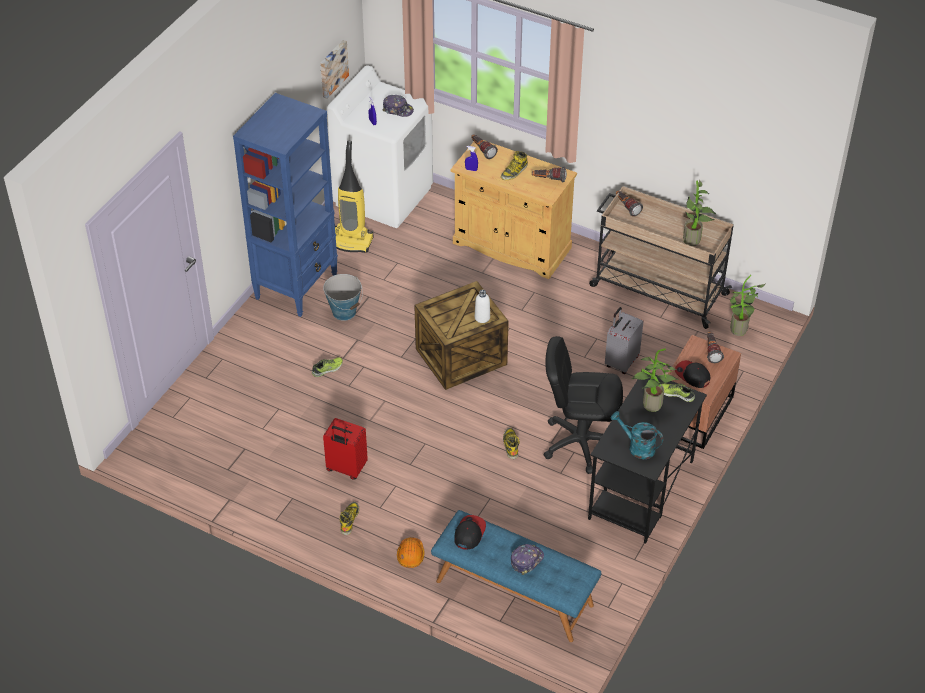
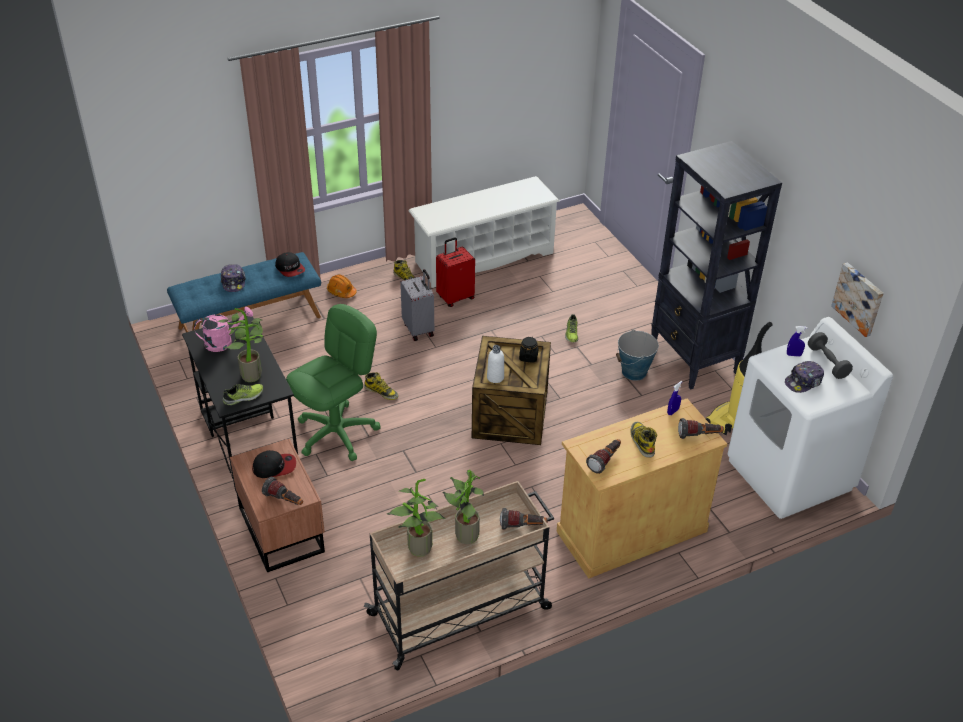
camera: 125 degrees right, 5 degrees down
(266, 482) = (483, 257): none -> white shoe rack
(297, 286) = (694, 359): blue bookcase -> black bookcase
(367, 105) = (827, 362): none -> grey dumbbell
(441, 311) = (528, 357): none -> black jar
(580, 442) = (337, 433): black office chair -> green office chair
(621, 362) = (395, 517): grey suitcase -> grey suitcase (419, 329)
(637, 447) = (224, 342): turquoise watering can -> pink watering can
(739, 332) = (336, 640): potted plant -> potted plant (463, 534)

